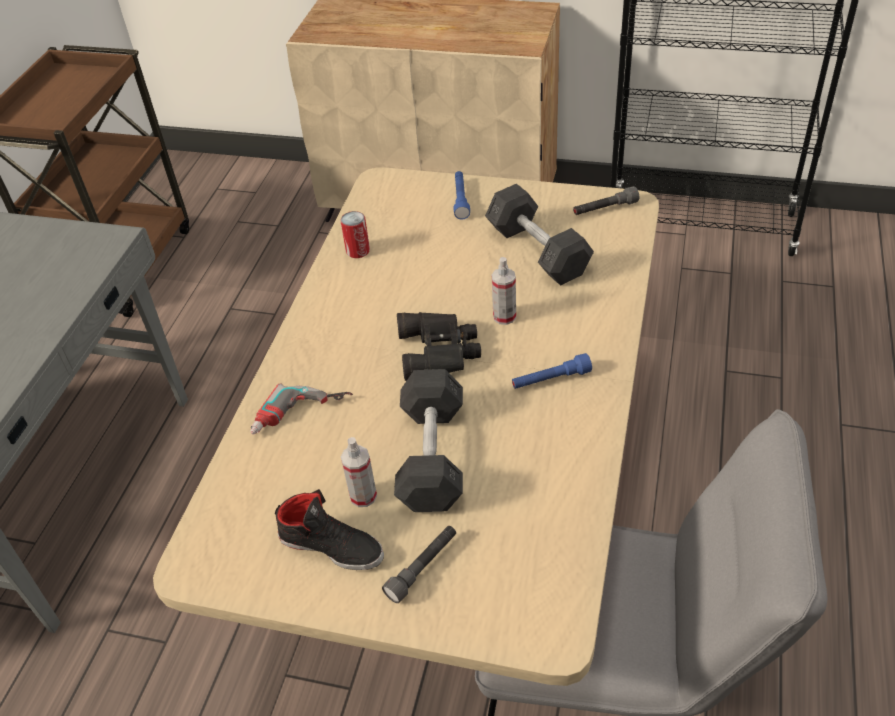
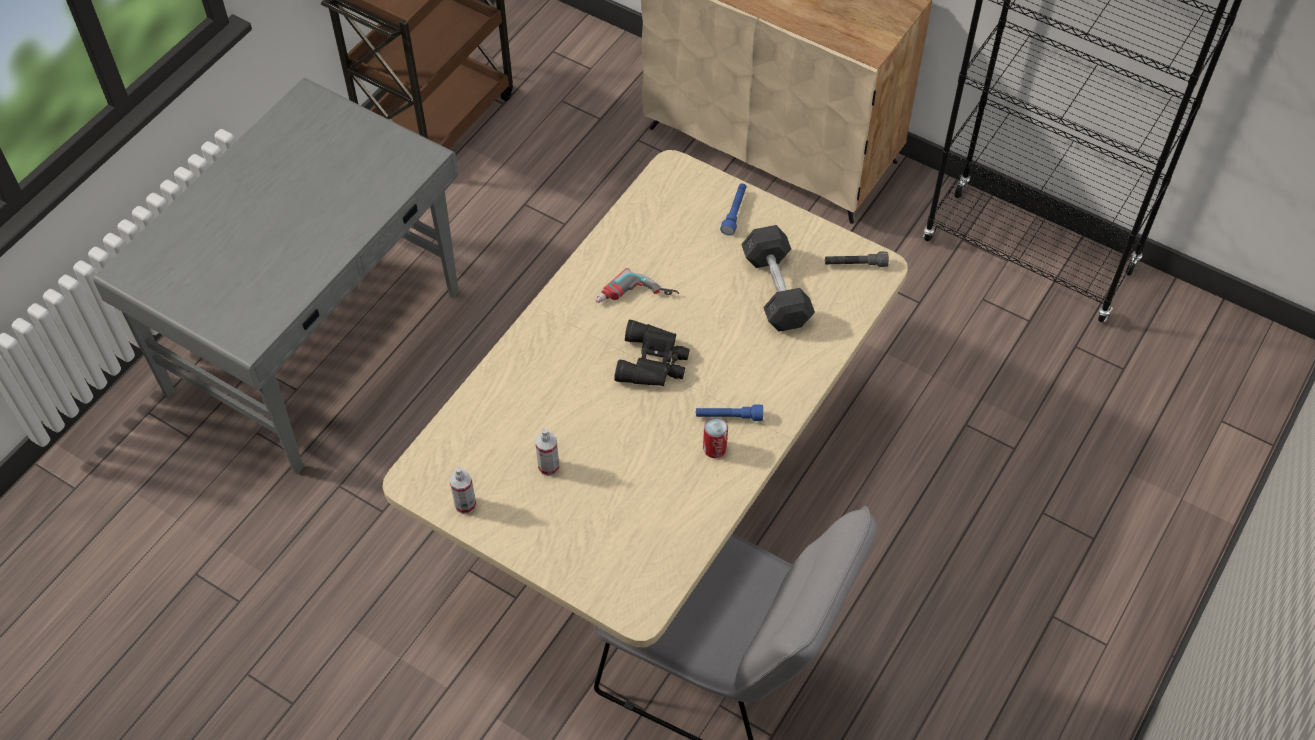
camera: 15 degrees right, 10 degrees up
(301, 417) = (525, 386): power drill -> power drill (636, 299)
(332, 545) = (513, 497): black shoe -> none
(358, 251) = (625, 240): can -> can (714, 448)
(423, 567) = (570, 535): grey flashlight -> none
(432, 456) = (611, 451): grey dumbbell -> none
(504, 316) = (719, 346): spray bottle -> spray bottle (465, 504)

